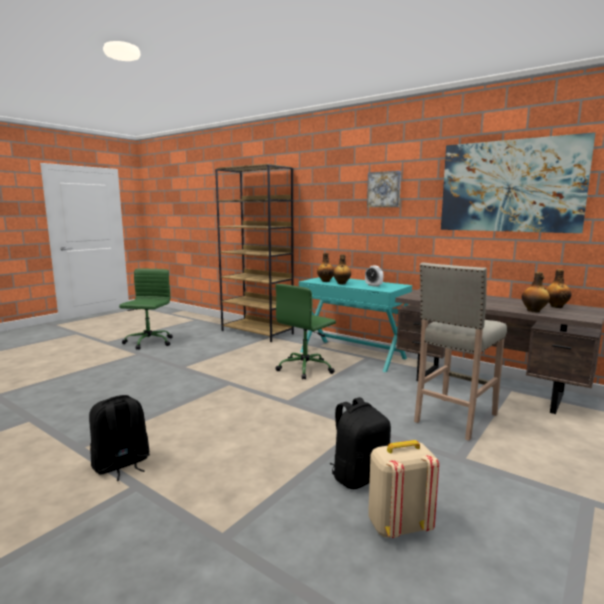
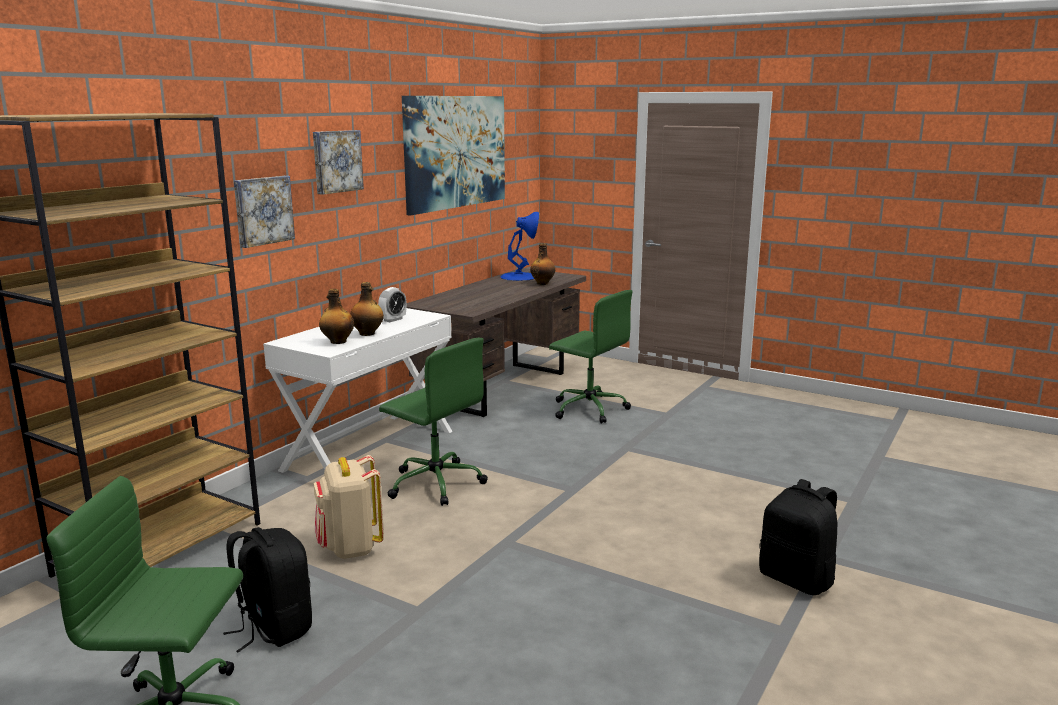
camera: 95 degrees left, 5 degrees up
(335, 212) = (262, 210): none -> picture
(352, 355) = (369, 450): turquoise desk -> white desk
(359, 476) = (723, 451): black backpack -> black backpack (273, 628)
(398, 526) = (780, 440): beige backpack -> beige backpack (350, 548)
(454, 418) = (588, 409): beige stool -> green office chair
(556, 306) = (519, 277): bottle -> blue table lamp

